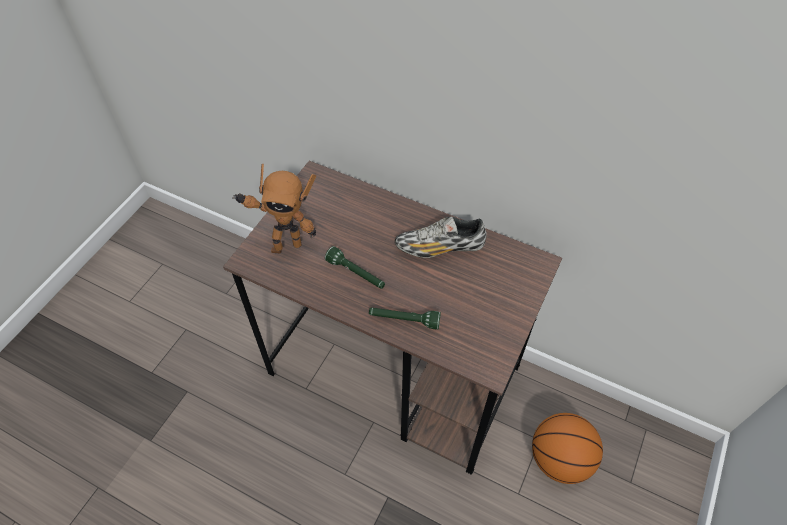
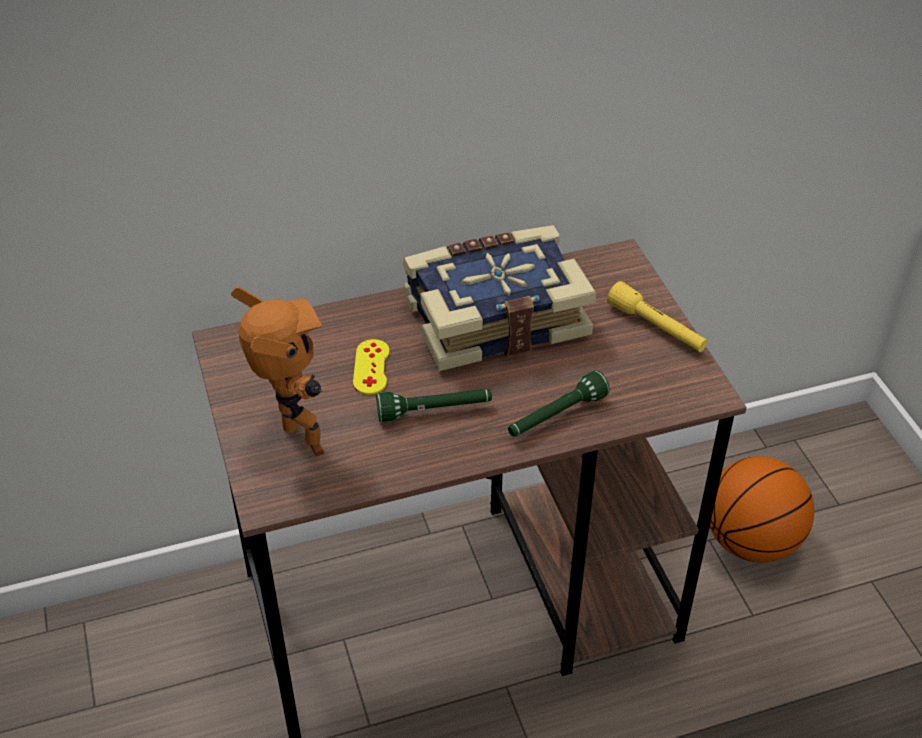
camera: 45 degrees left, 10 degrees down
(285, 244) = (297, 445): toy robot -> toy robot turned 75 degrees counterclockwise
(356, 231) = (371, 367): none -> yellow game controller
(440, 247) = (494, 316): shoe -> book
(510, 314) = (656, 328): none -> yellow flashlight

